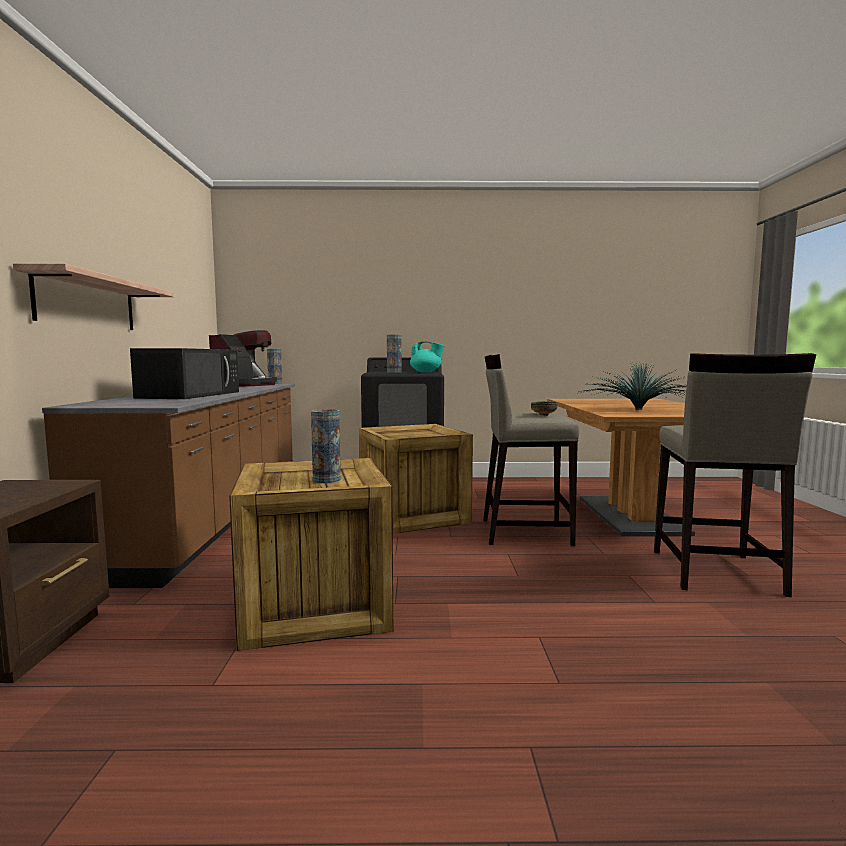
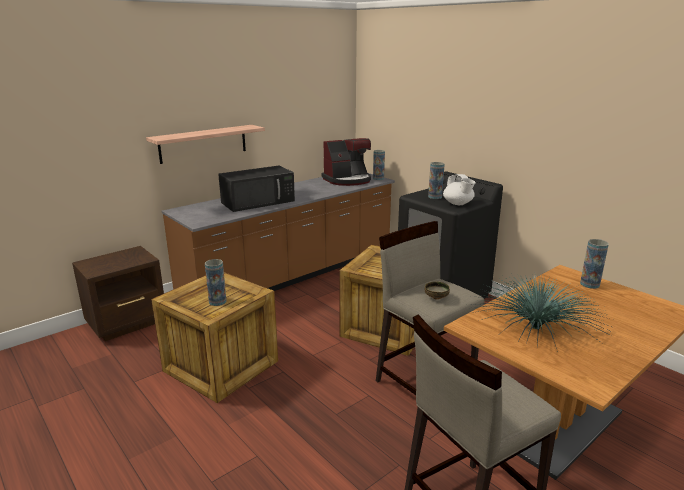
camera: 50 degrees right, 15 degrees up
(426, 372) = (458, 204): turquoise teapot -> white teapot
(589, 400) = (589, 284): none -> vase

